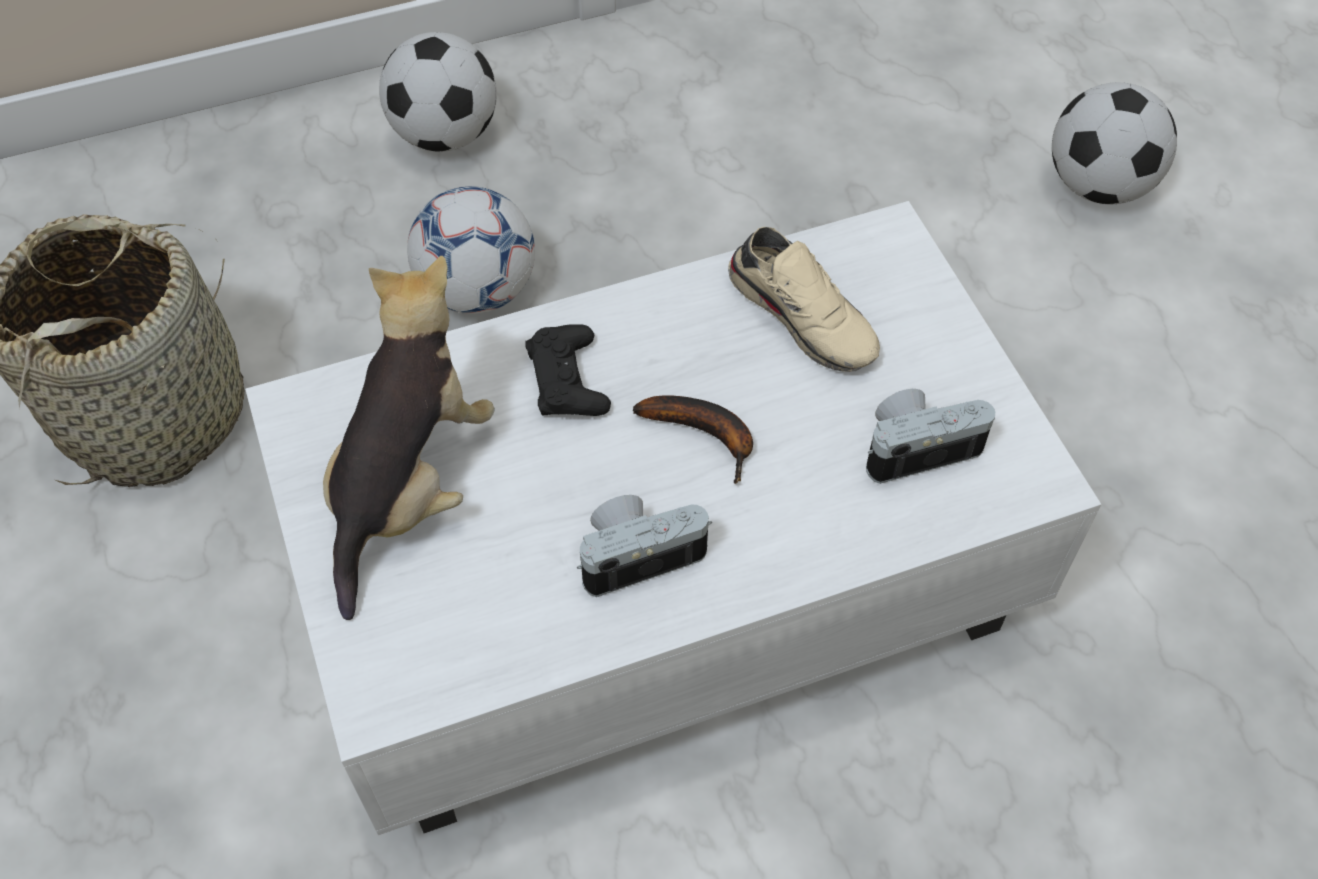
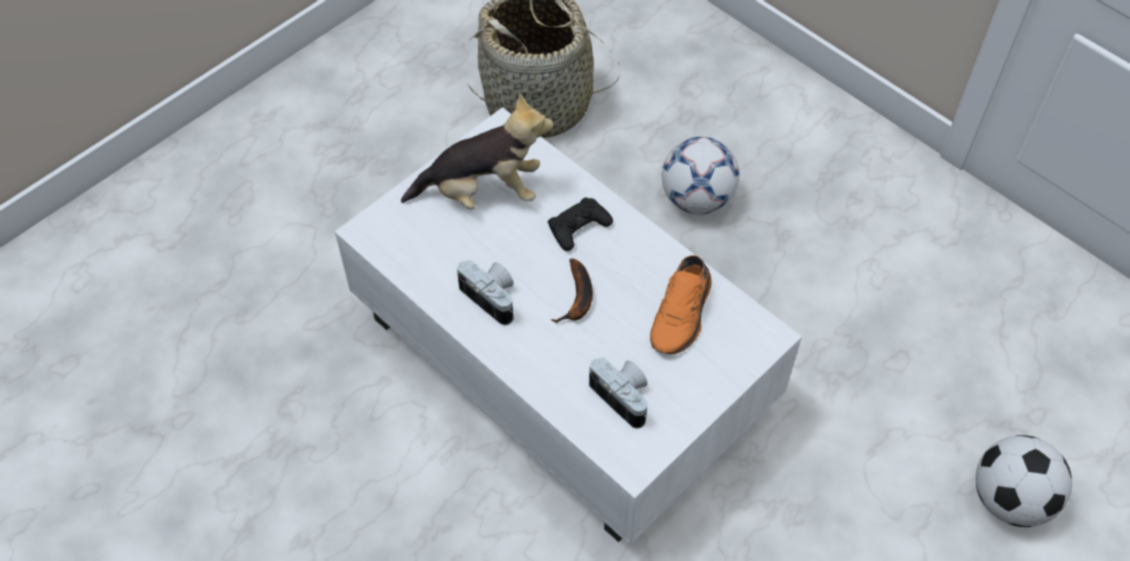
camera: 65 degrees right, 0 degrees up
(445, 134) = (798, 133): football -> none
(805, 316) = (682, 314): beige shoe -> orange shoe

